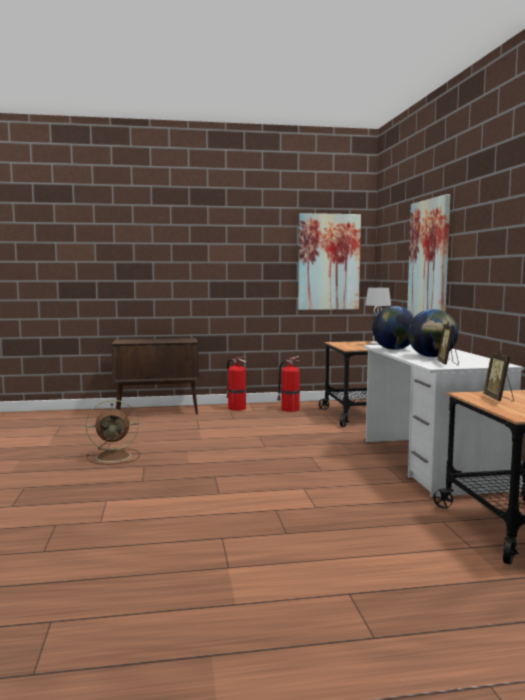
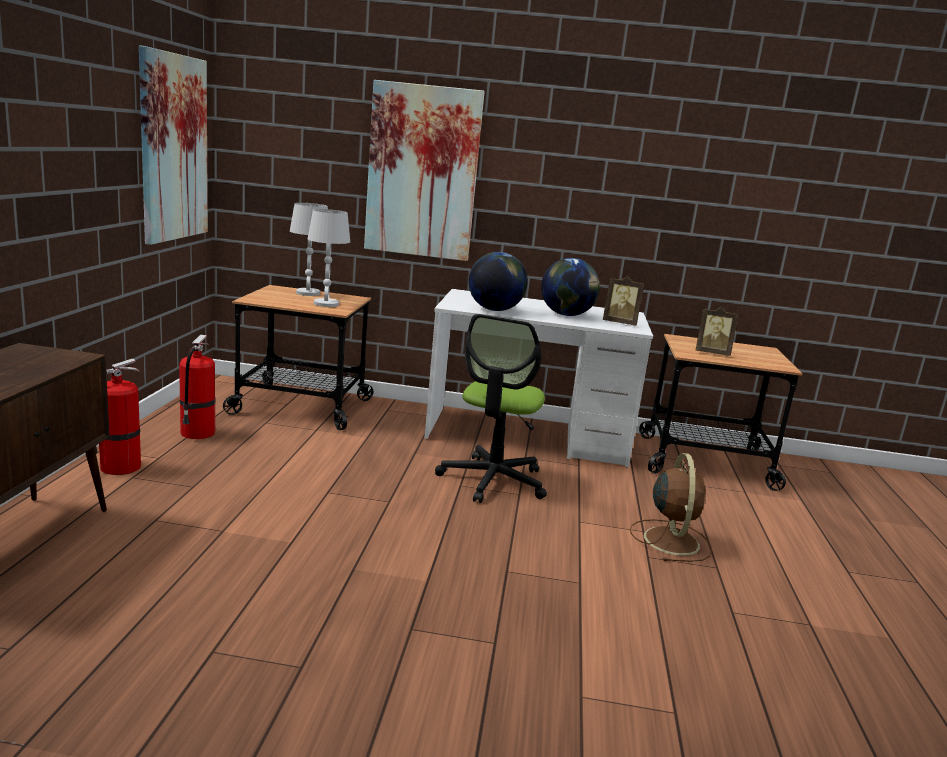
camera: 75 degrees left, 10 degrees up
(115, 456) = (327, 656): brown fan -> brown fan (670, 540)
(331, 462) = (493, 480): none -> office chair
(361, 347) = (326, 304): none -> white table lamp

